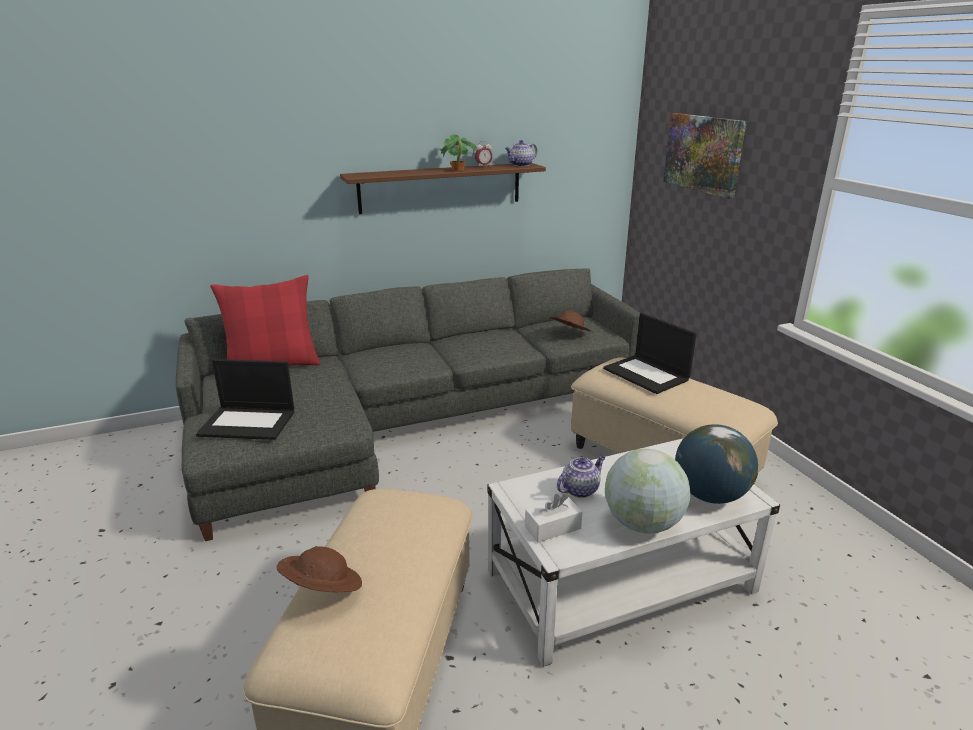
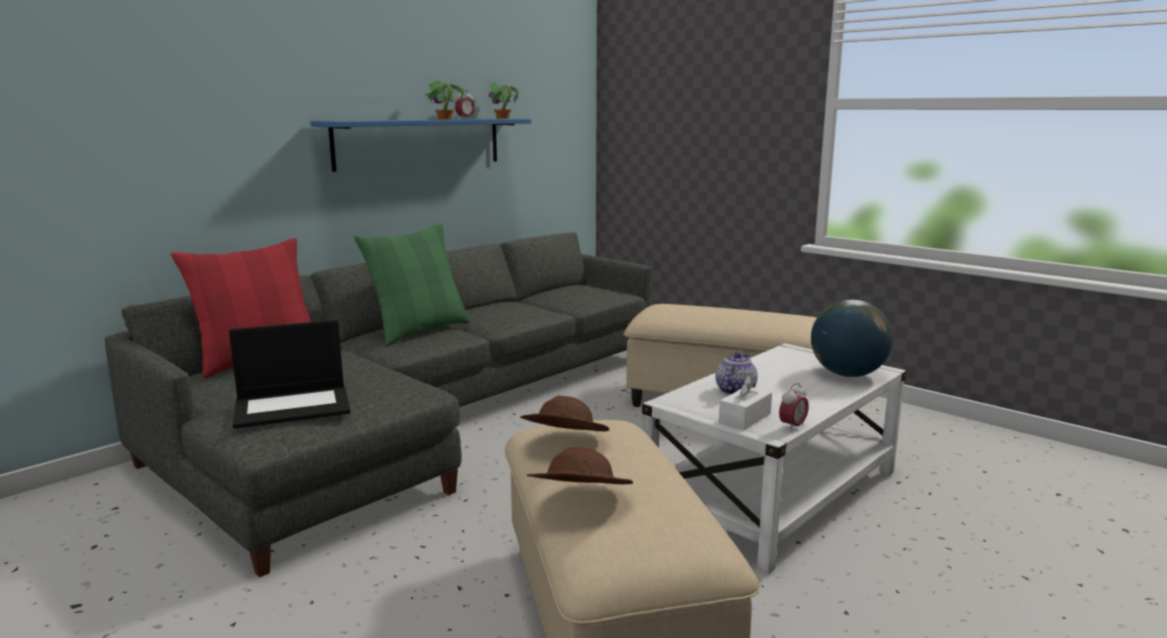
camera: 25 degrees left, 10 degrees down
(404, 354) = (419, 331): none -> green pillow
(441, 187) = (420, 143): brown shelf -> blue shelf
(520, 165) = (502, 118): teapot -> potted plant
(569, 333) = (583, 295): brown hat -> brown hat (563, 443)
(584, 551) = (792, 427): none -> alarm clock
(642, 523) = (817, 401): globe -> none
(647, 374) = (699, 309): laptop -> none
(703, 153) = (685, 100): picture -> none

